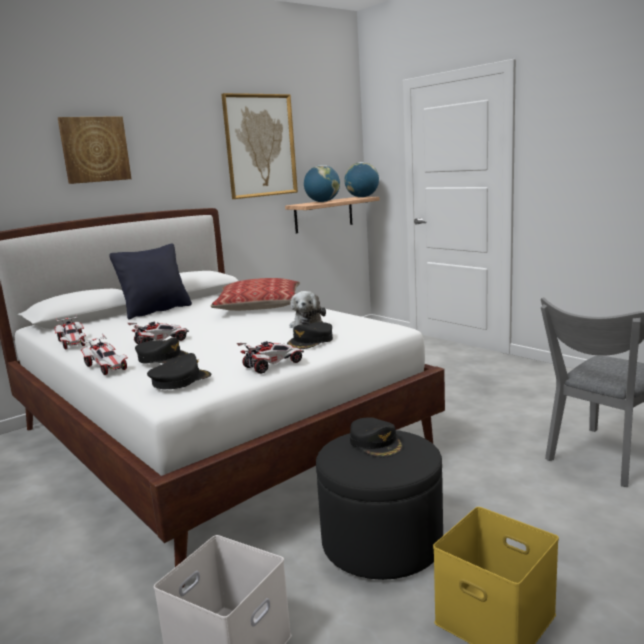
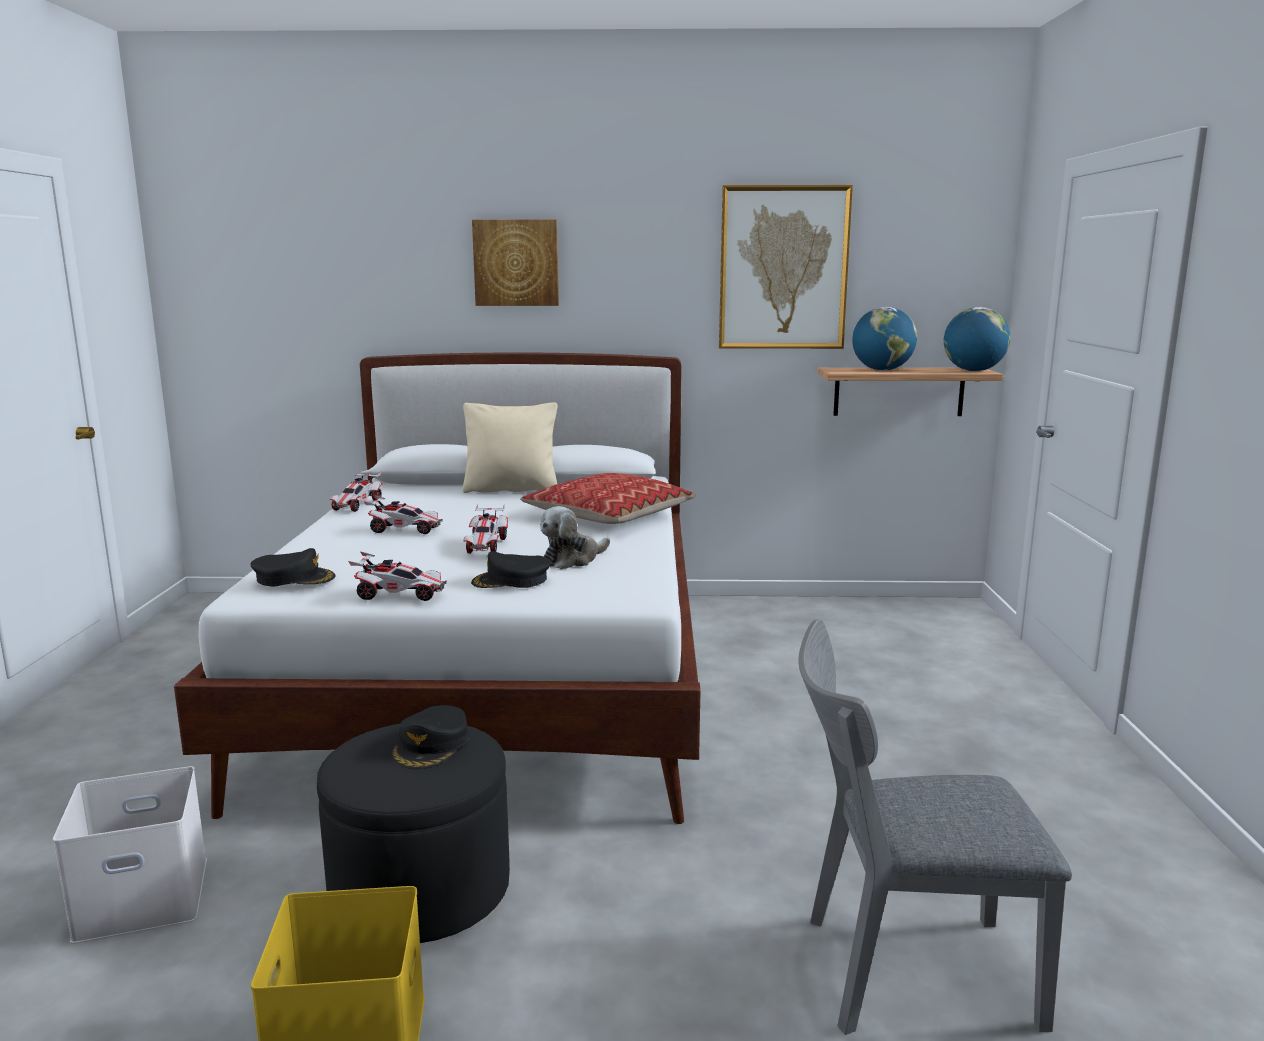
camera: 40 degrees right, 0 degrees up
(107, 367) = (303, 542): toy car -> toy car (486, 546)
(156, 311) = (511, 490): black pillow -> beige pillow
(163, 358) = (351, 548): black cap -> none

